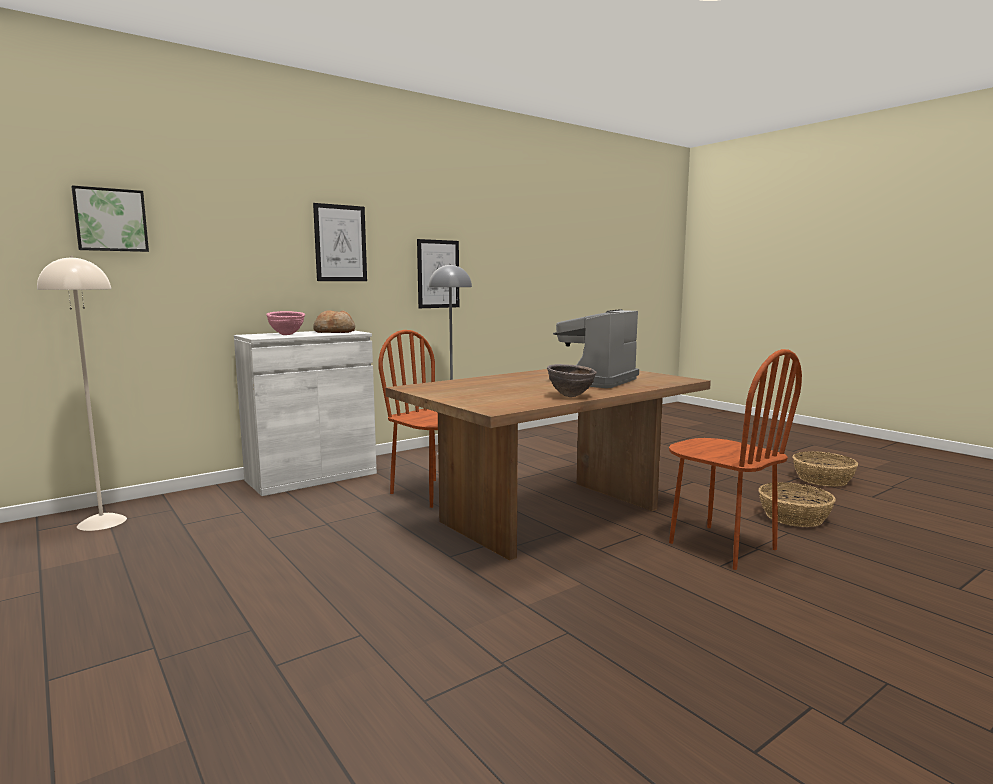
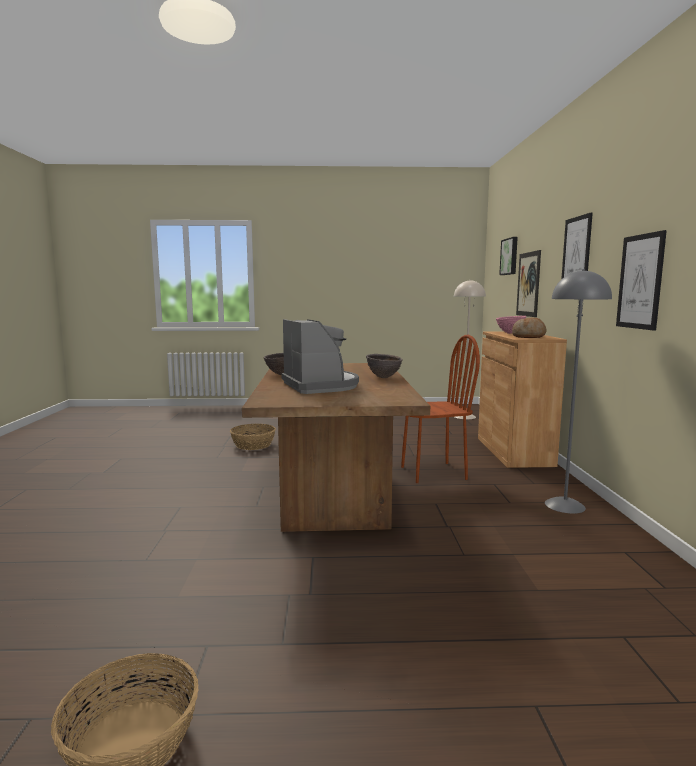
camera: 125 degrees right, 0 degrees up
(210, 270) = (528, 284): none -> picture
(311, 477) = (514, 451): white cabinet -> brown cabinet
(508, 377) = (384, 377): none -> brown bowl
(721, 546) = (192, 520): brown chair -> none
(793, 517) = (149, 586): basket -> basket (253, 445)

